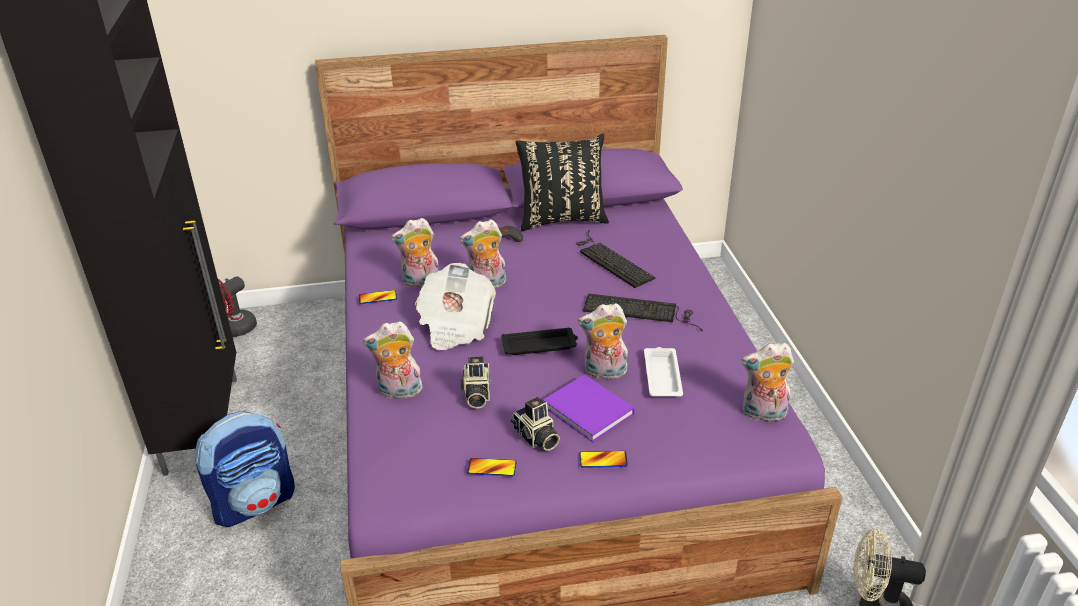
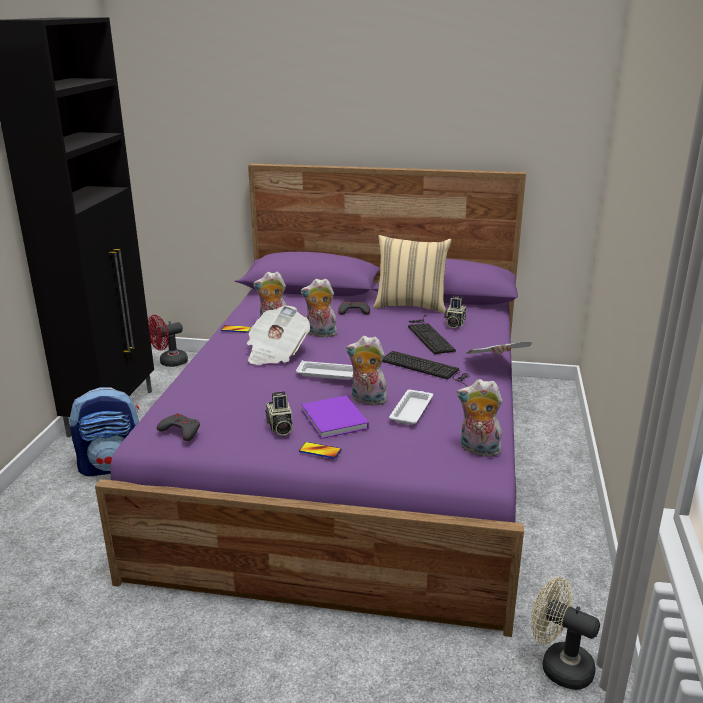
camera: 20 degrees right, 10 degrees down
(398, 392) = (204, 383): plush toy -> none
(425, 474) = (180, 431): none -> grey game controller
(476, 394) = (254, 392): camera -> camera (454, 324)
(492, 468) = (232, 438): phone -> none
(540, 345) = (328, 374): black tray -> white tray
(562, 219) = (411, 306): black pillow -> beige pillow
(708, 288) = (496, 364): none -> newspaper

